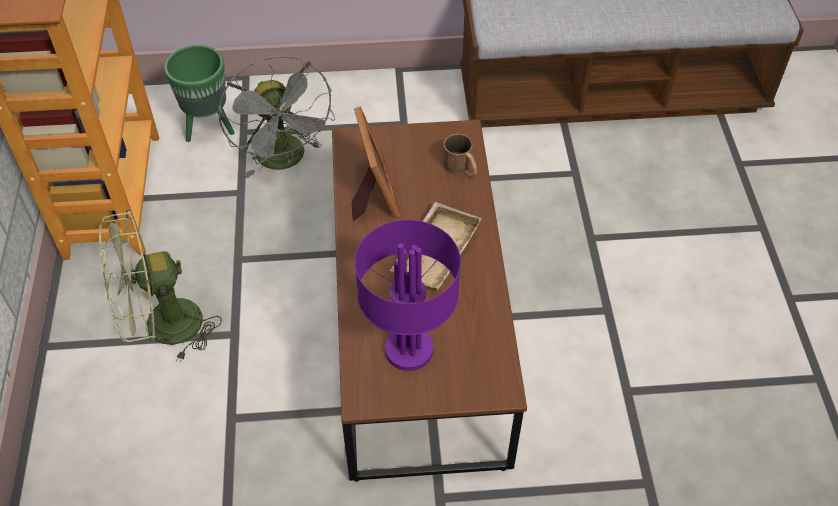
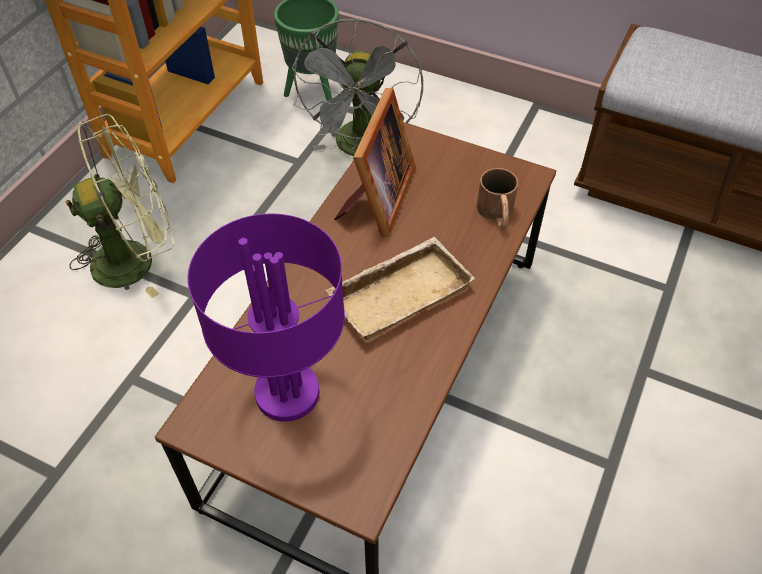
camera: 30 degrees right, 0 degrees up
(162, 328) = (136, 258): green fan -> green fan turned 150 degrees clockwise

